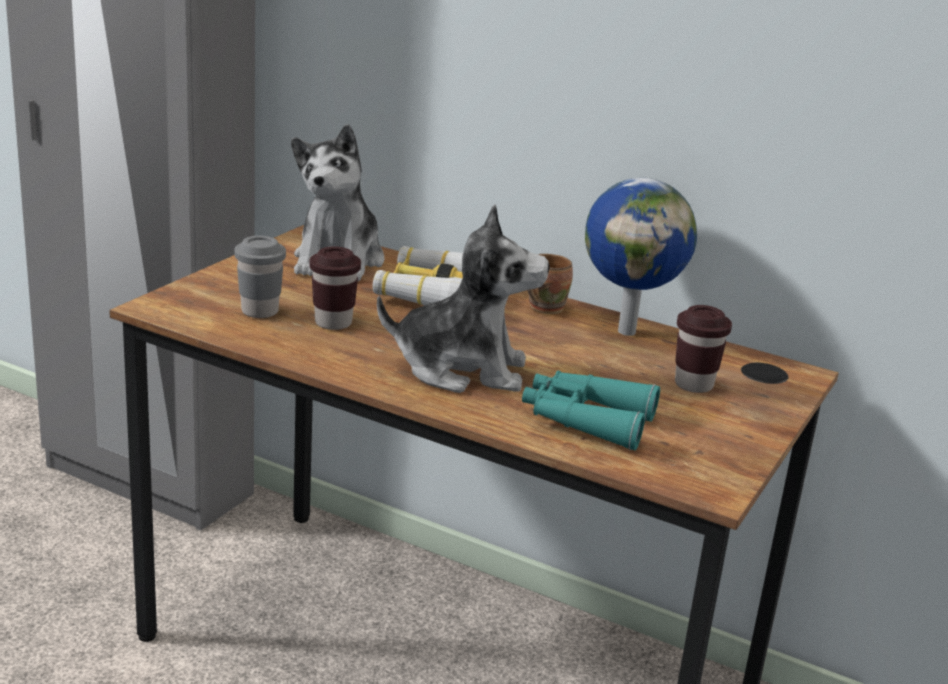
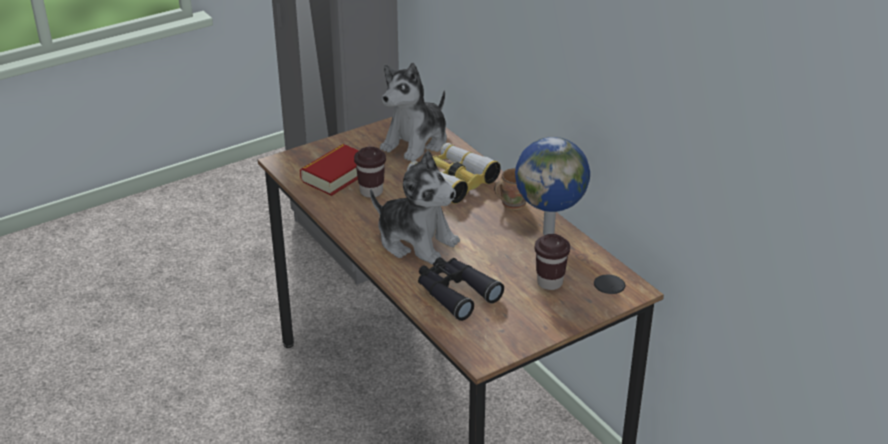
camera: 30 degrees right, 10 degrees up
(260, 311) = (336, 175): grey cup -> book
(585, 420) = (455, 293): turquoise binoculars -> black binoculars

